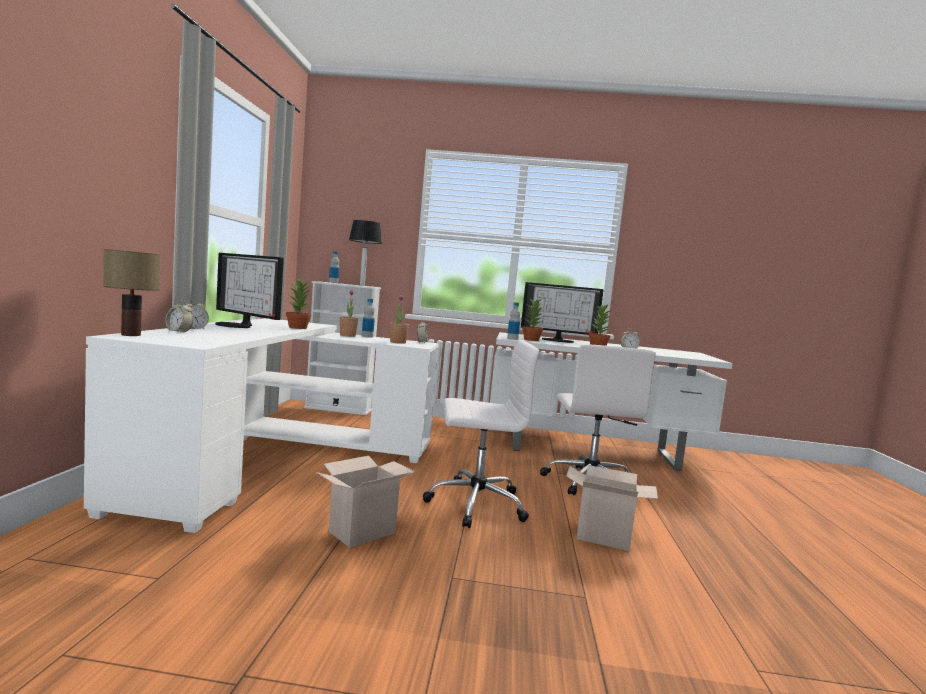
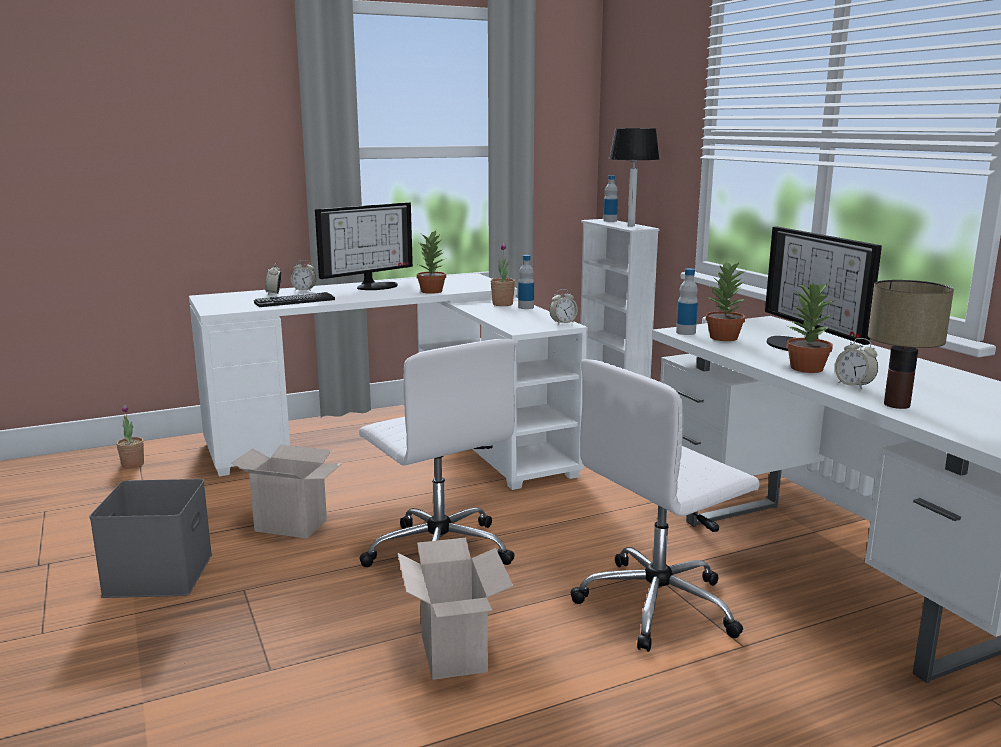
camera: 60 degrees right, 10 degrees up
(130, 335) = (222, 295): table lamp -> table lamp (895, 404)
(231, 336) = (294, 301): none -> keyboard
(237, 325) = (375, 285): monitor -> monitor turned 135 degrees counterclockwise
(370, 609) = (157, 573): none -> grey storage box
(398, 342) = (520, 320): potted plant -> potted plant (133, 464)

